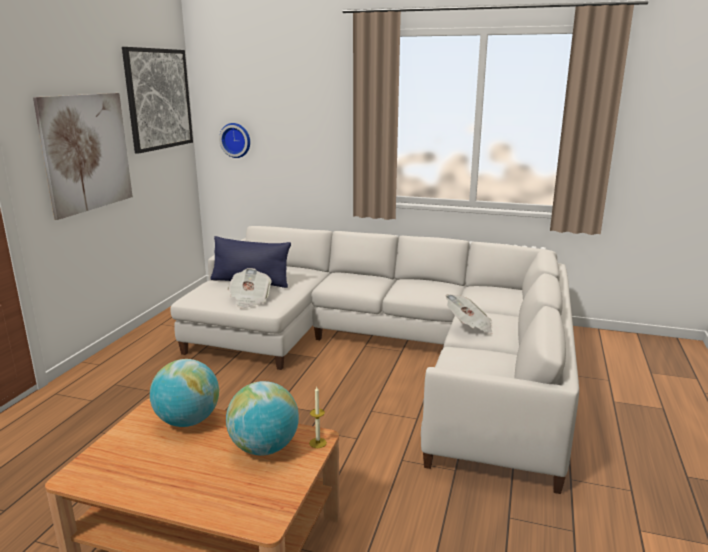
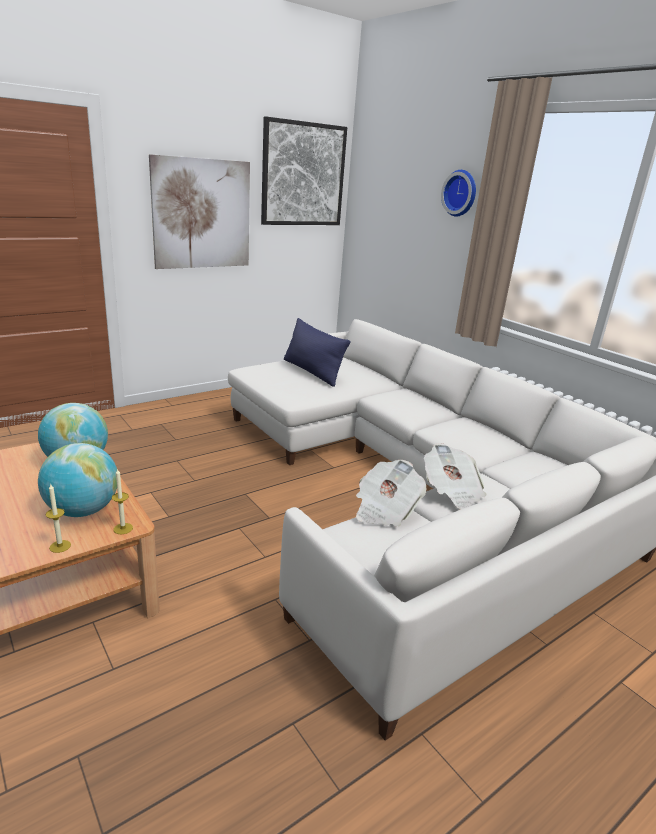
camera: 35 degrees right, 5 degrees up
(236, 140) = (375, 228): wall clock -> wall clock (461, 193)
(249, 300) = (288, 386): newspaper -> newspaper (385, 509)
(295, 477) = (60, 546): none -> candle

